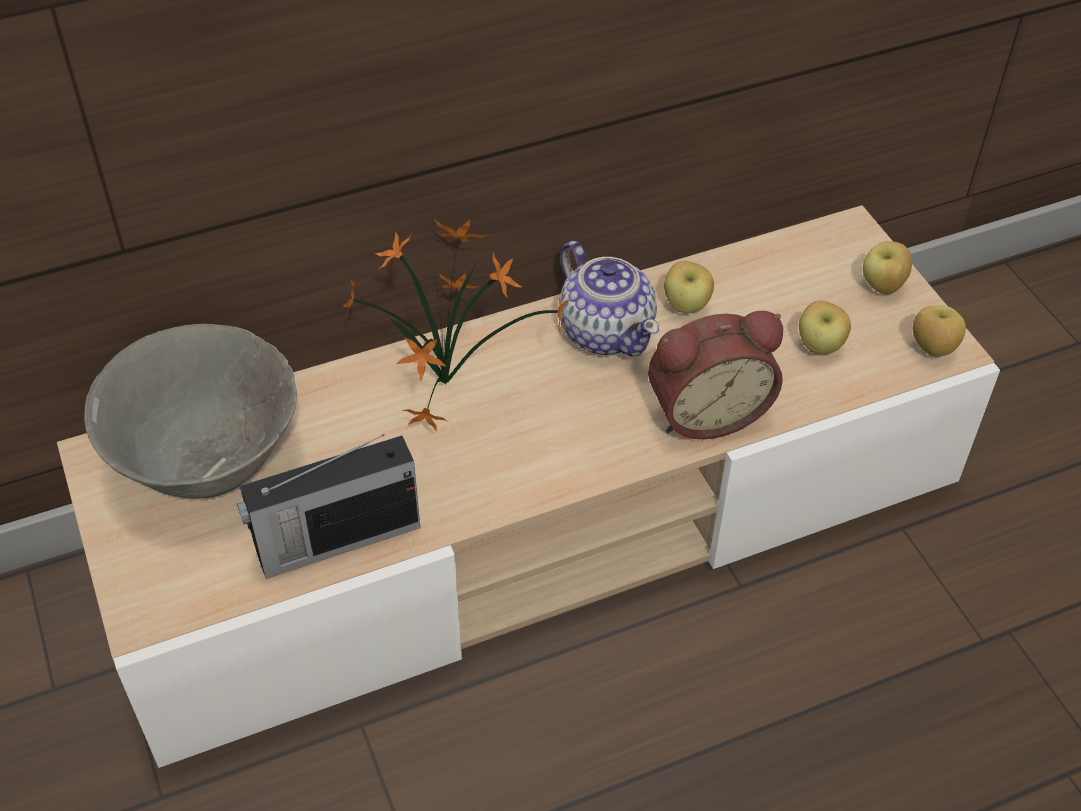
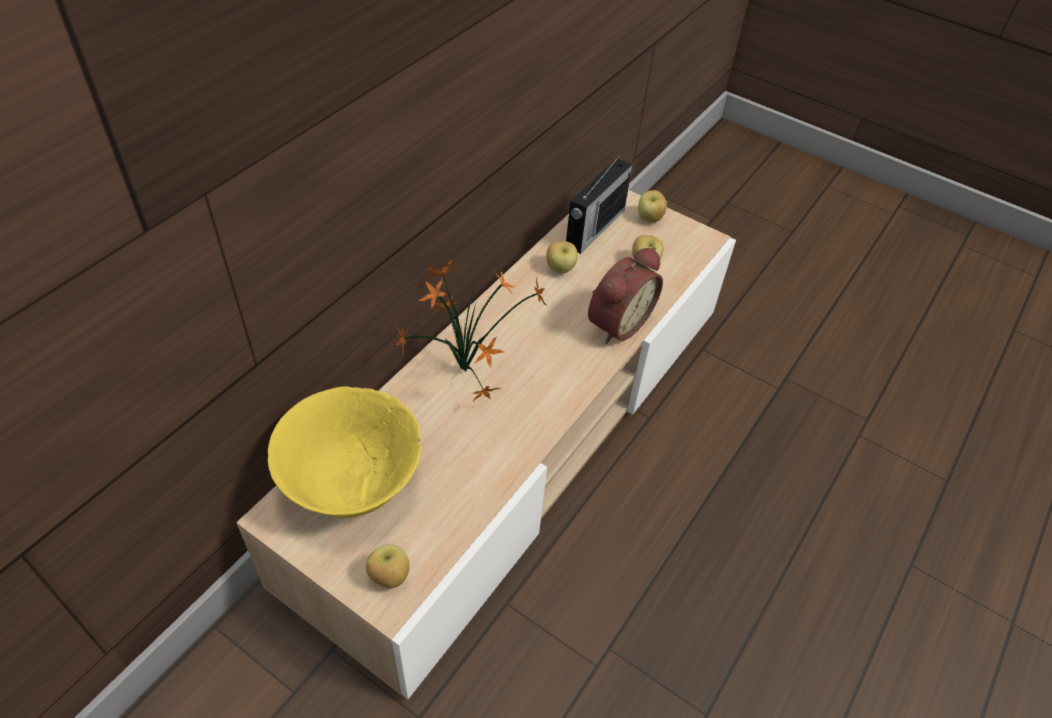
camera: 35 degrees left, 0 degrees up
(207, 460) = (351, 484): grey bowl -> yellow bowl
(335, 540) = (473, 493): radio -> radio (594, 228)
(606, 331) = (529, 300): teapot -> none
(932, 348) = (698, 241): apple -> apple (389, 577)

